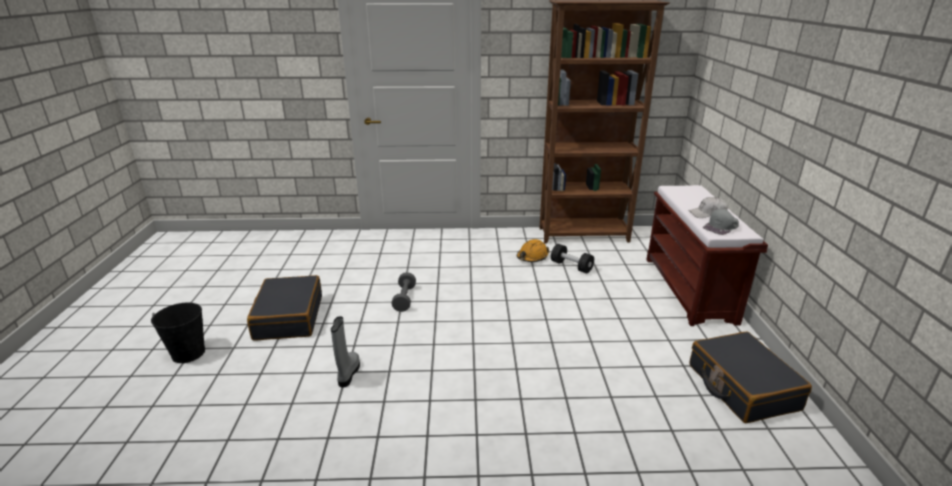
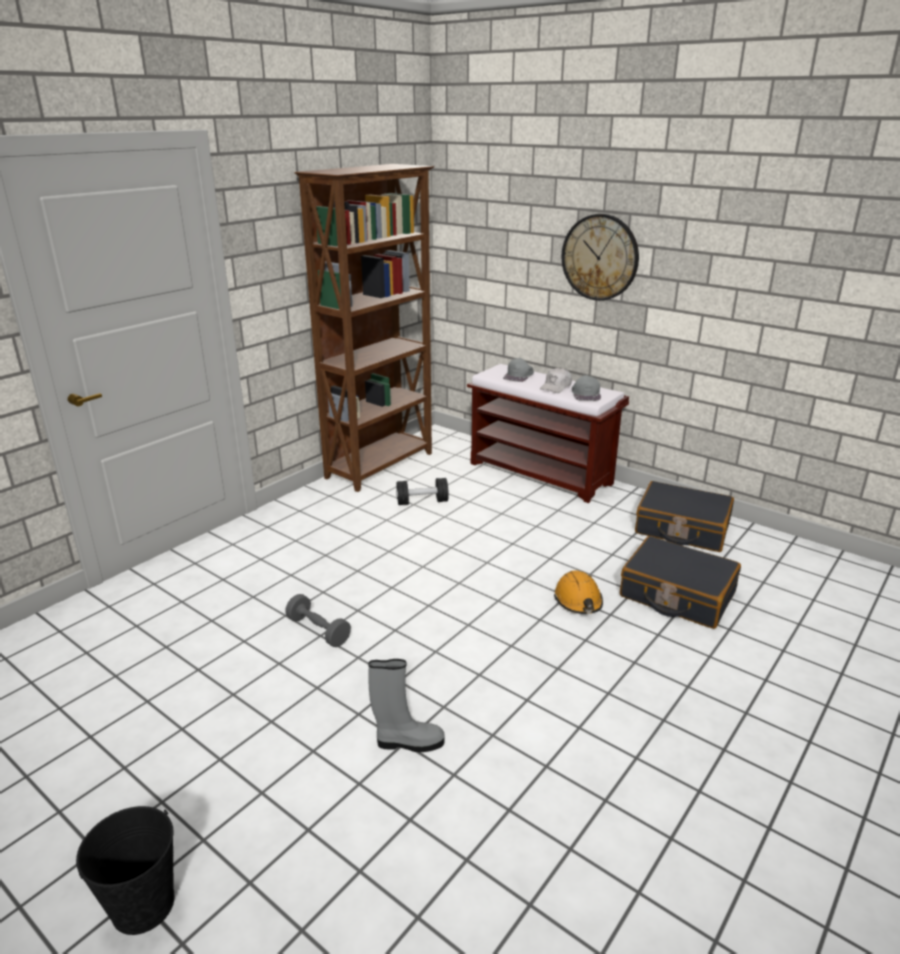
camera: 50 degrees left, 0 degrees up
(288, 317) = (208, 750): black suitcase -> black suitcase (677, 595)
(348, 373) = (408, 742): grey boot -> grey boot turned 135 degrees clockwise
(532, 257) = (370, 511): orange hard hat -> orange hard hat (578, 601)
(694, 197) = (519, 376): none -> grey cap
(781, 100) = (600, 257): none -> wall clock

